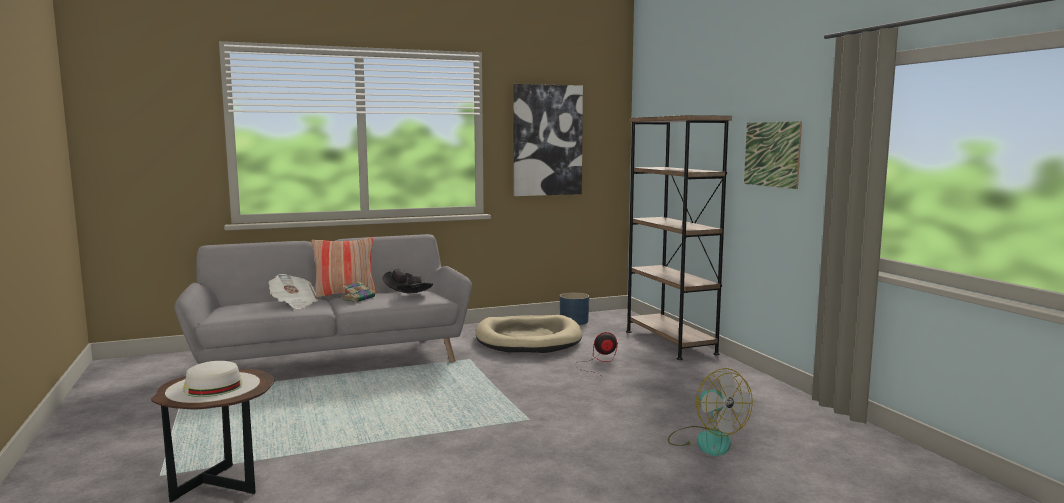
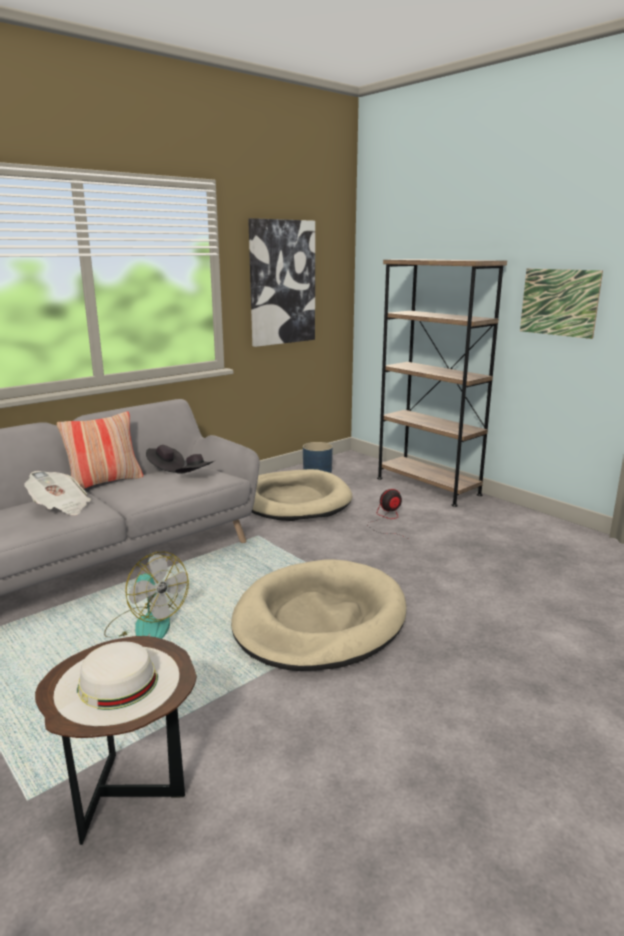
camera: 20 degrees left, 10 degrees up
(359, 298) = (133, 488): book -> none
(458, 418) = (319, 620): none -> beige dog bed
(706, 440) = (570, 601): fan -> fan (146, 624)

